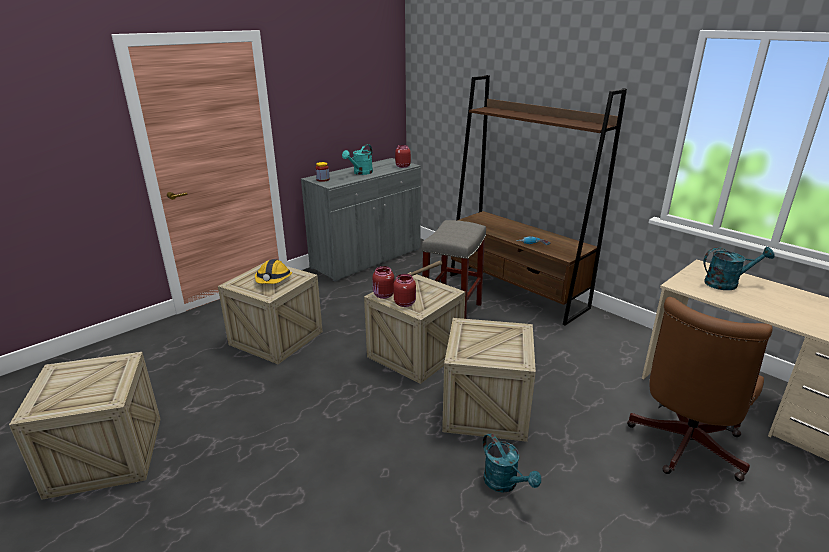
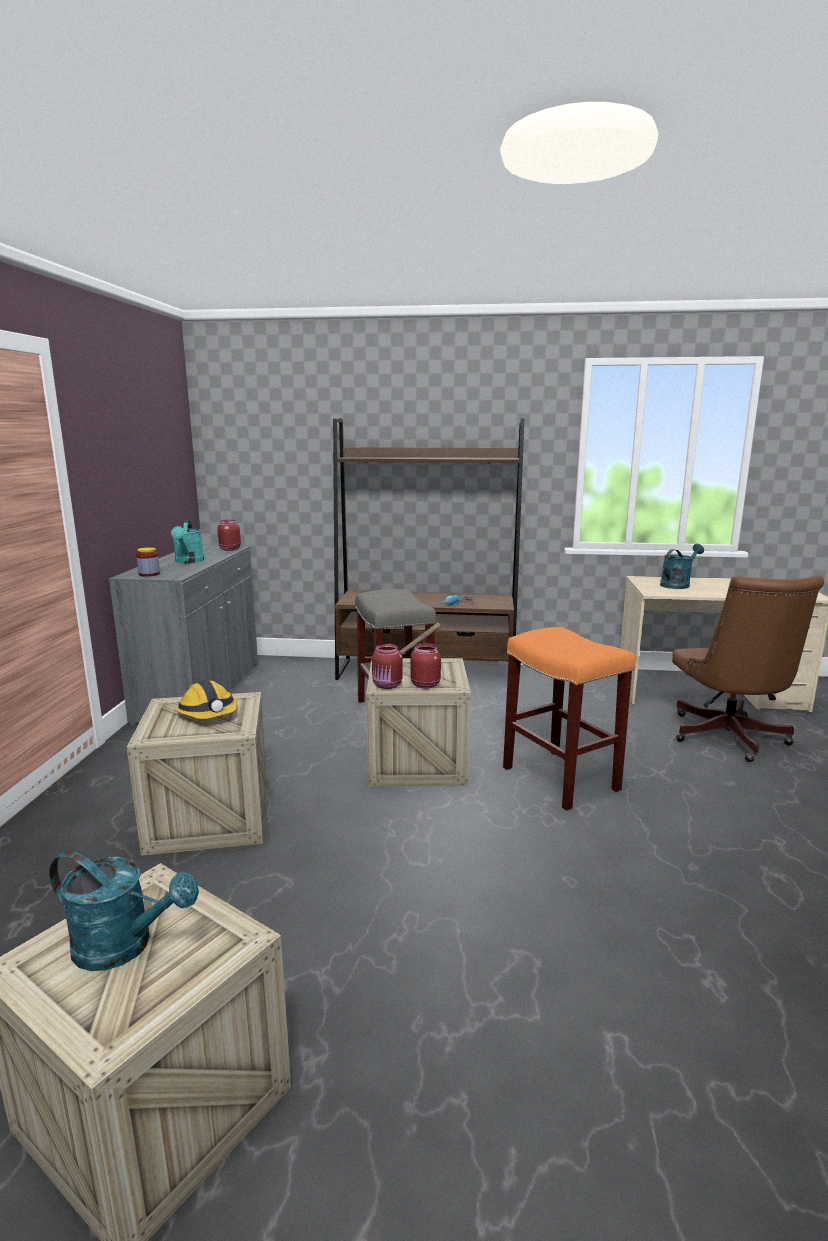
camera: 40 degrees left, 10 degrees down
(486, 409) = (562, 779): crate -> orange stool
(505, 484) = (674, 829): turquoise watering can -> turquoise watering can (124, 946)

